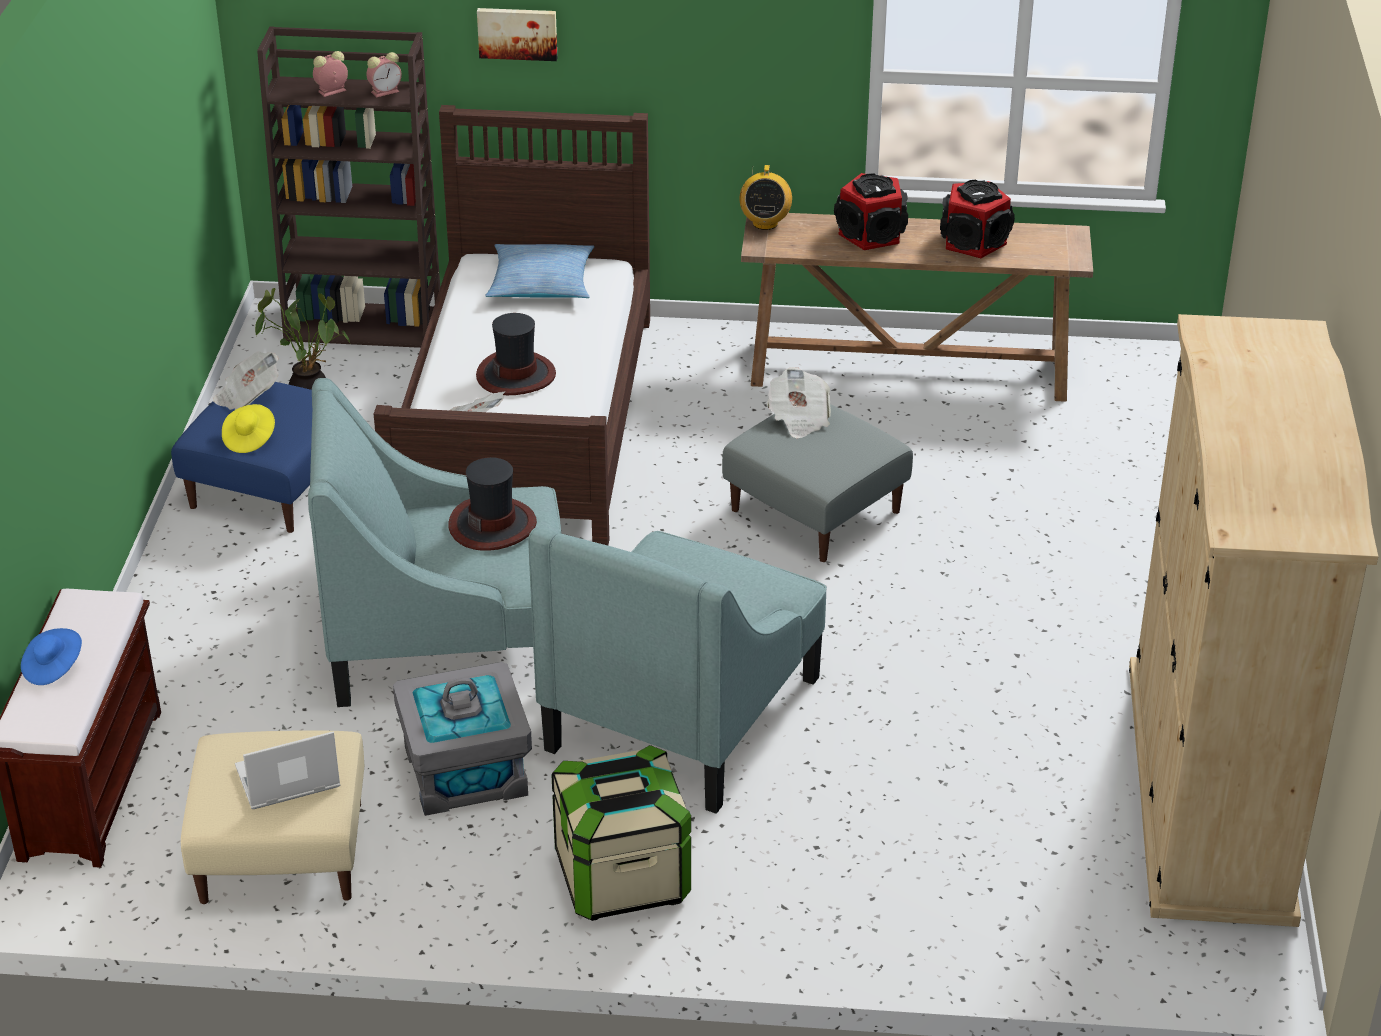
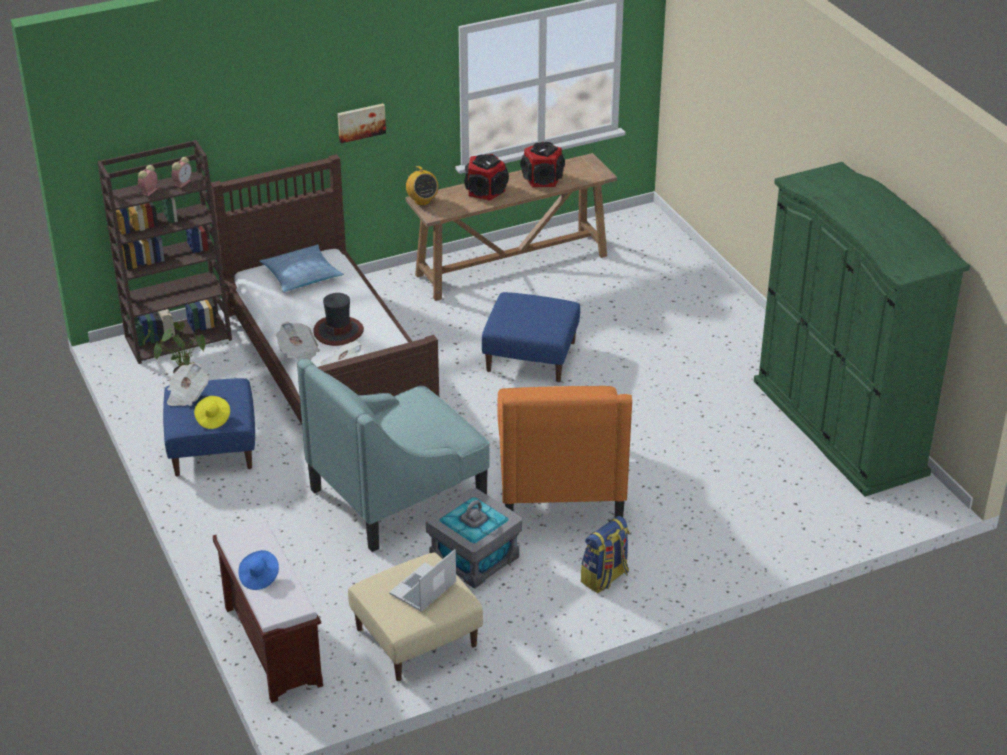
camera: 30 degrees left, 0 degrees up
(493, 524) = (416, 415): hat -> none
(517, 33) = (253, 125): picture -> picture (361, 122)
(622, 878) = (605, 578): storage box -> backpack
(684, 712) = (559, 484): turquoise armchair -> orange armchair
(799, 418) = (510, 306): newspaper -> newspaper (298, 352)
(816, 511) = (531, 356): grey ottoman -> blue ottoman
(1209, 789) = (839, 426): beige wardrobe -> green wardrobe

